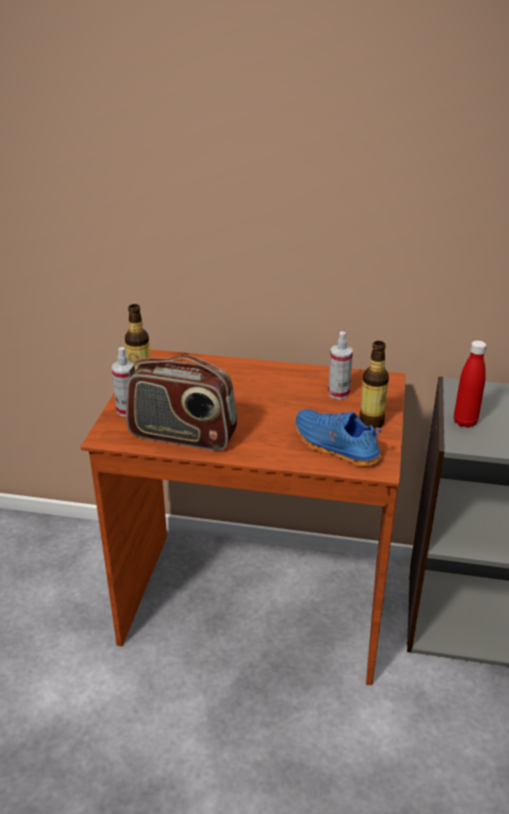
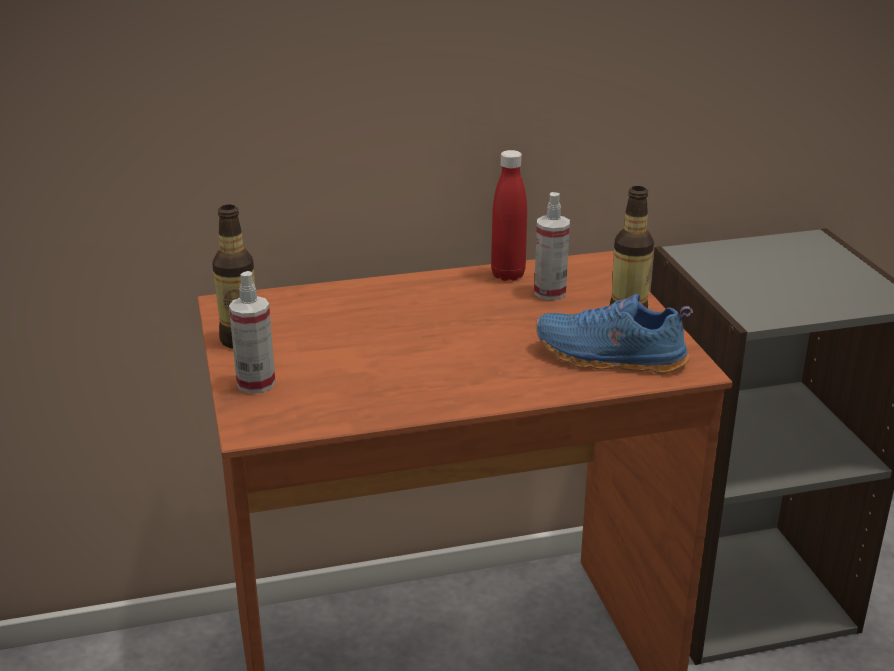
camera: 25 degrees left, 5 degrees down
(182, 435) = (376, 397): radio -> none
(465, 422) = (738, 292): red bottle -> red bottle (508, 275)

